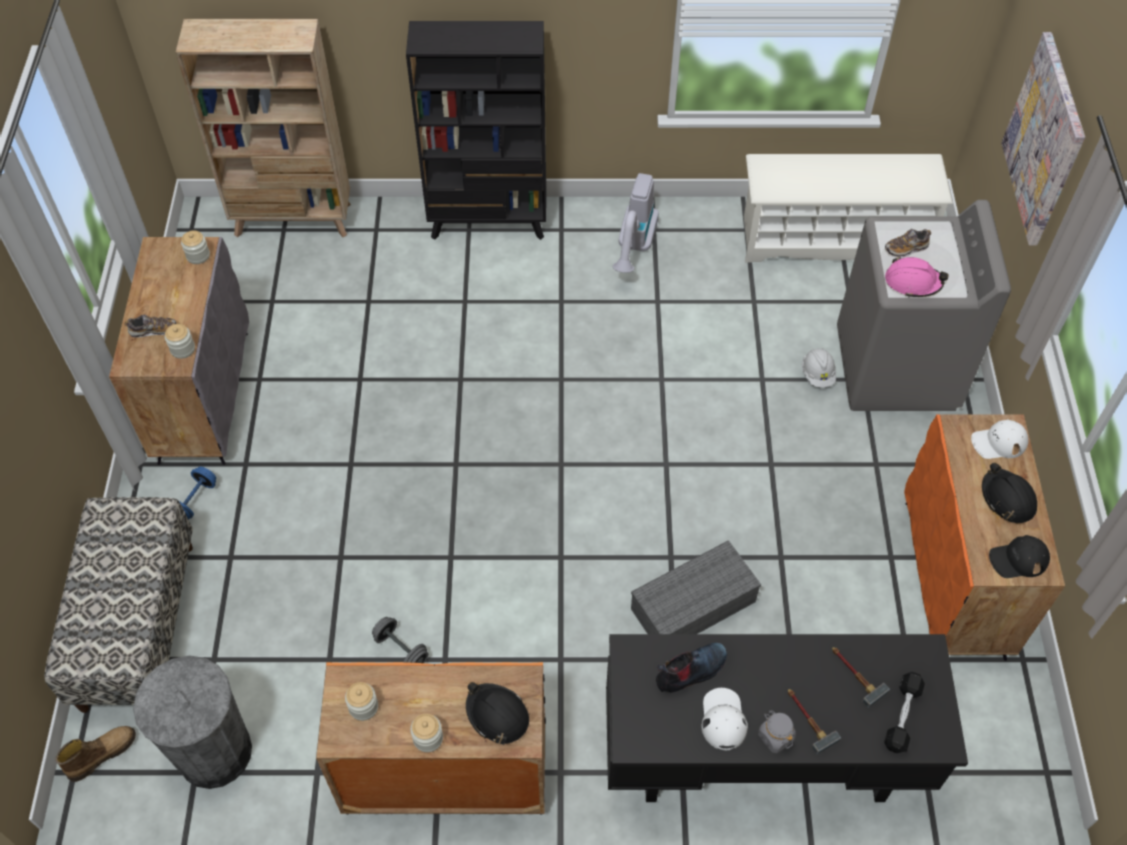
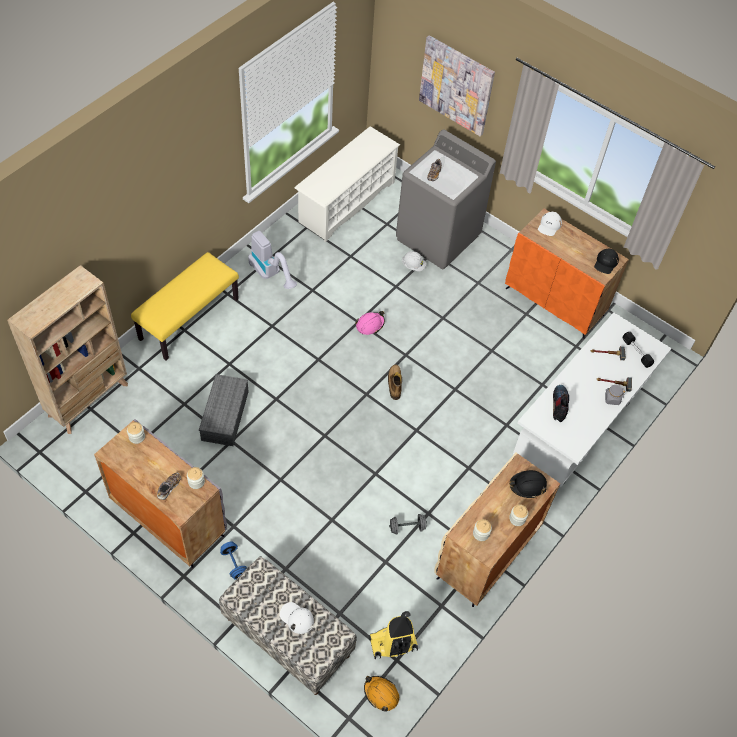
camera: 55 degrees left, 0 degrees up
(102, 754) = (349, 698): boot -> boot (394, 383)
(133, 787) = (381, 694): none -> orange hard hat
(214, 752) = (393, 644): grey trash can -> vacuum cleaner
(445, 775) = (487, 553): orange cabinet -> beige cabinet
(489, 222) = (189, 318): black bookcase -> yellow bench
(692, 607) = (487, 400): grey storage box -> grey storage box (225, 416)
(723, 719) = (590, 410): white cap -> white cap (296, 618)
(760, 759) = (577, 430): black desk -> white desk
(913, 282) = (453, 186): pink hard hat -> pink hard hat (370, 325)
(1007, 499) = (576, 244): black hard hat -> none

